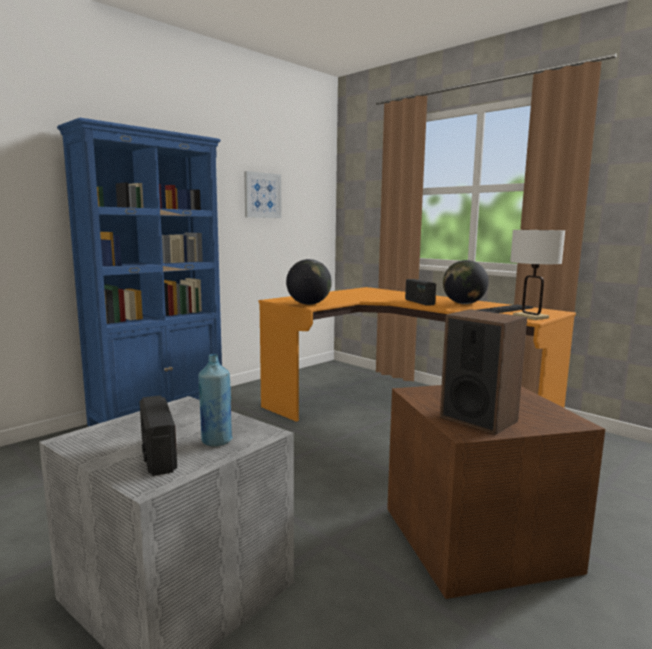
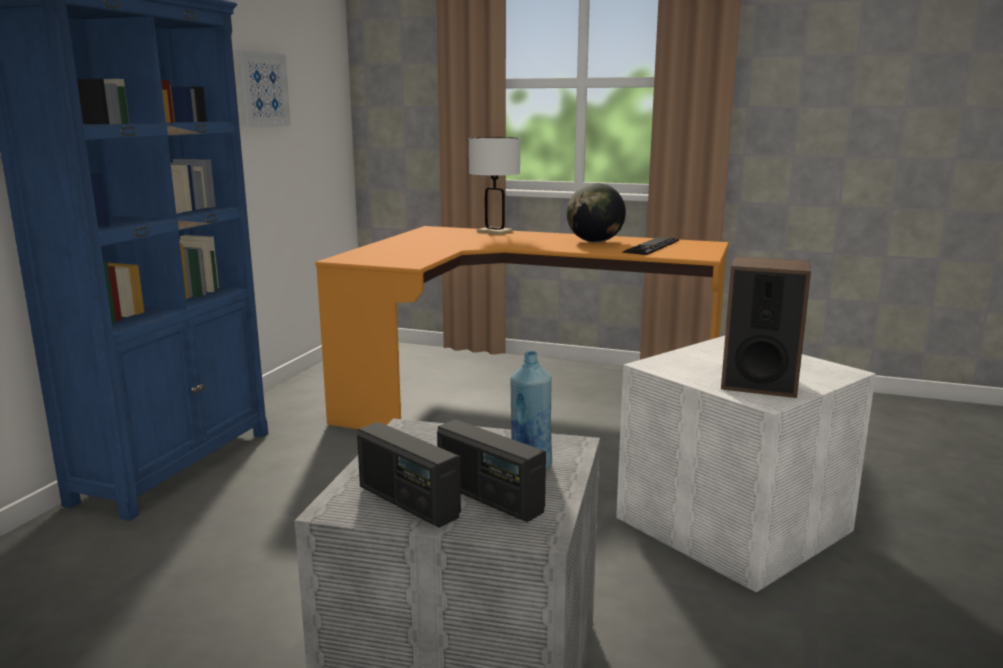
camera: 25 degrees left, 5 degrees up
(308, 304) = (404, 261): globe -> none
(419, 302) = (539, 244): radio -> radio (407, 502)
(476, 540) = (733, 526): brown storage box -> white storage box
(530, 317) = (697, 253): white table lamp -> white table lamp (494, 232)

